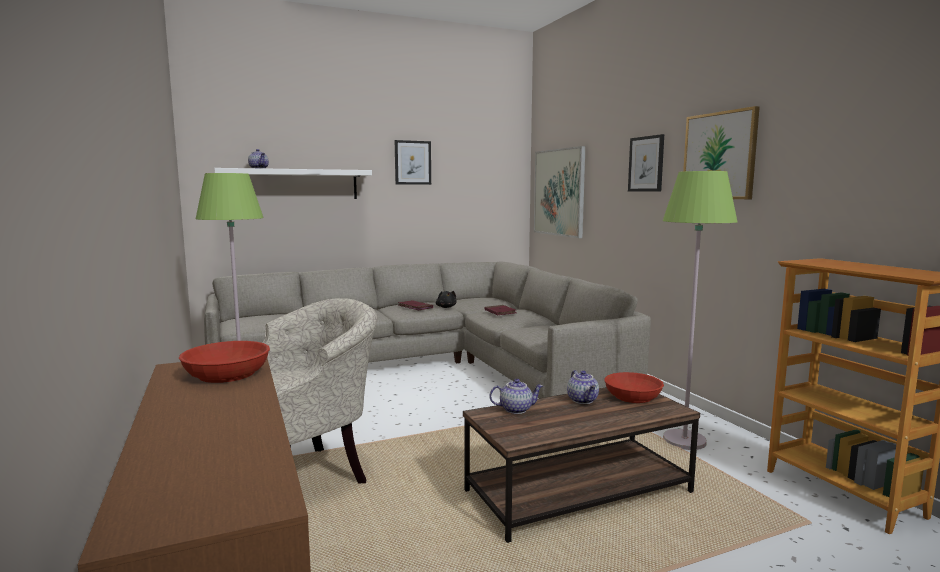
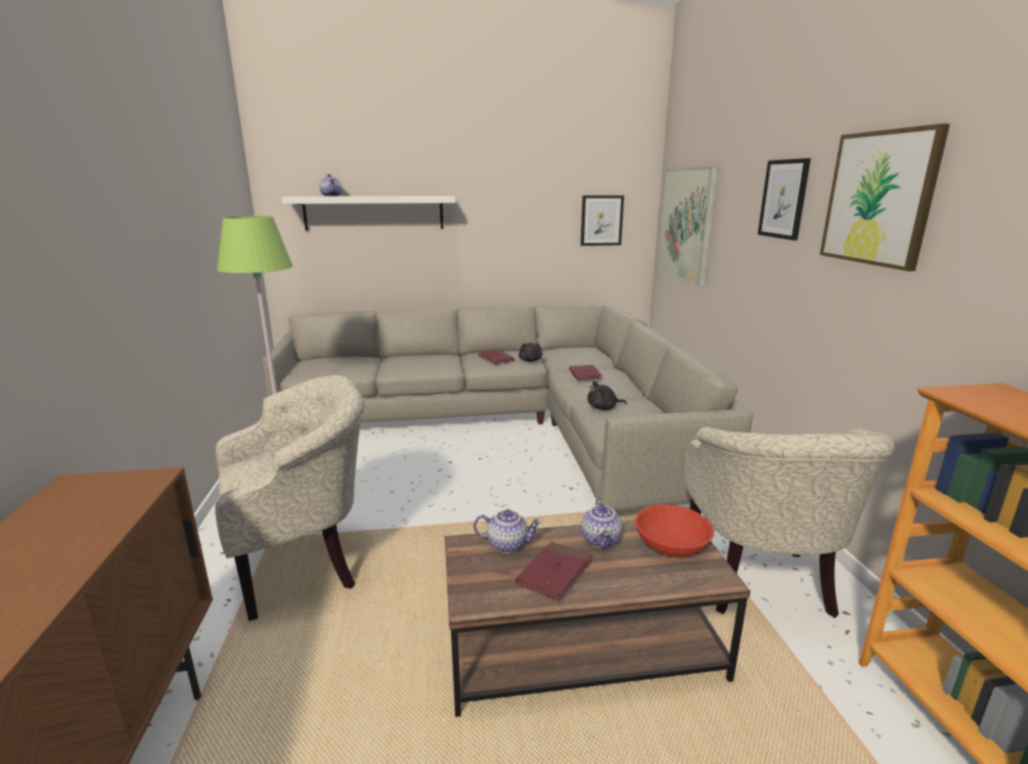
camera: 15 degrees right, 10 degrees up
(227, 374) = (100, 506): red bowl -> none
(412, 162) = (509, 185): picture -> picture (601, 220)
(531, 329) = (604, 408): none -> black plush toy
(563, 419) = (554, 573): none -> red book
(684, 441) = (761, 586): green floor lamp -> beige armchair

